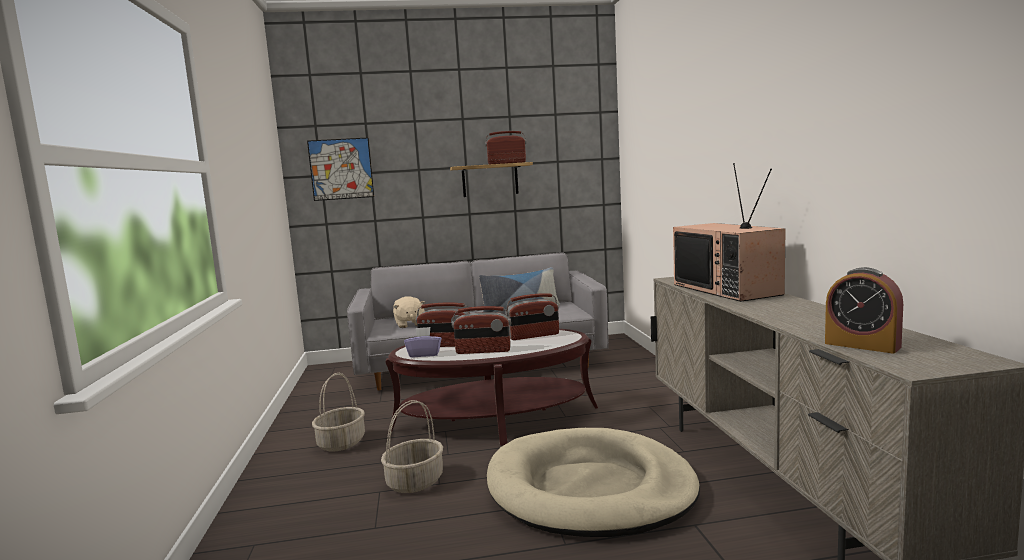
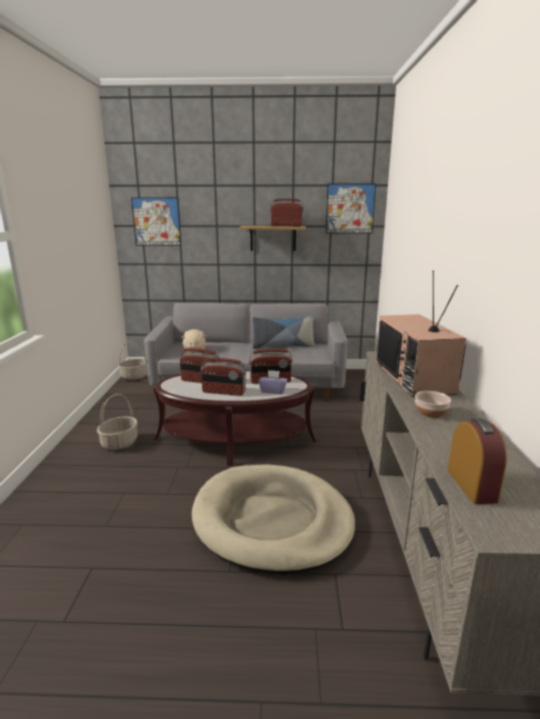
camera: 10 degrees right, 10 degrees up
(415, 481) = (152, 488): basket -> basket (134, 376)
(424, 354) = (180, 388): purple tissue box -> purple tissue box (273, 391)
(578, 140) = (350, 208): none -> picture
(770, 308) = (431, 412): none -> bowl
(862, 345) = (471, 485): alarm clock -> alarm clock turned 150 degrees counterclockwise

